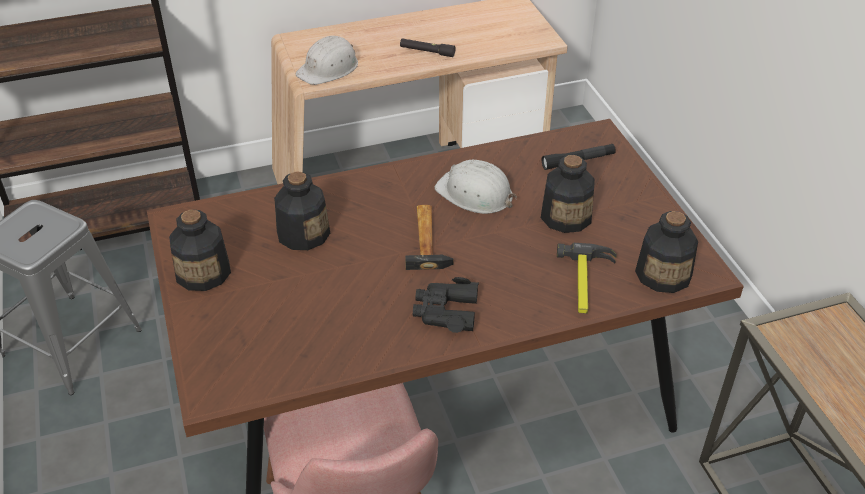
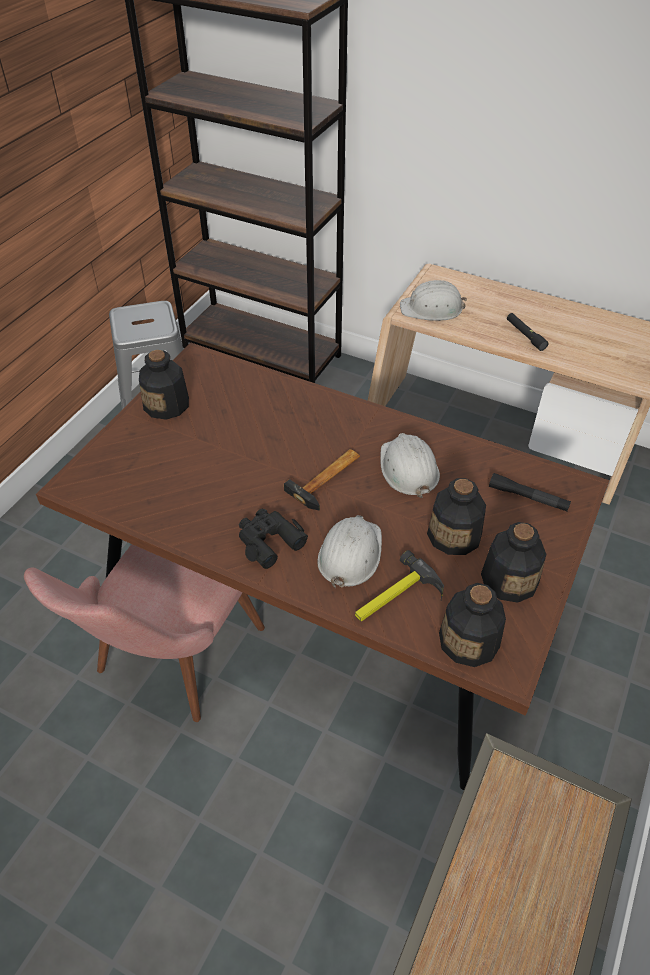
camera: 45 degrees right, 5 degrees up
(303, 233) = (255, 419): bottle -> bottle (509, 579)
(516, 278) = (350, 554): none -> white hard hat

